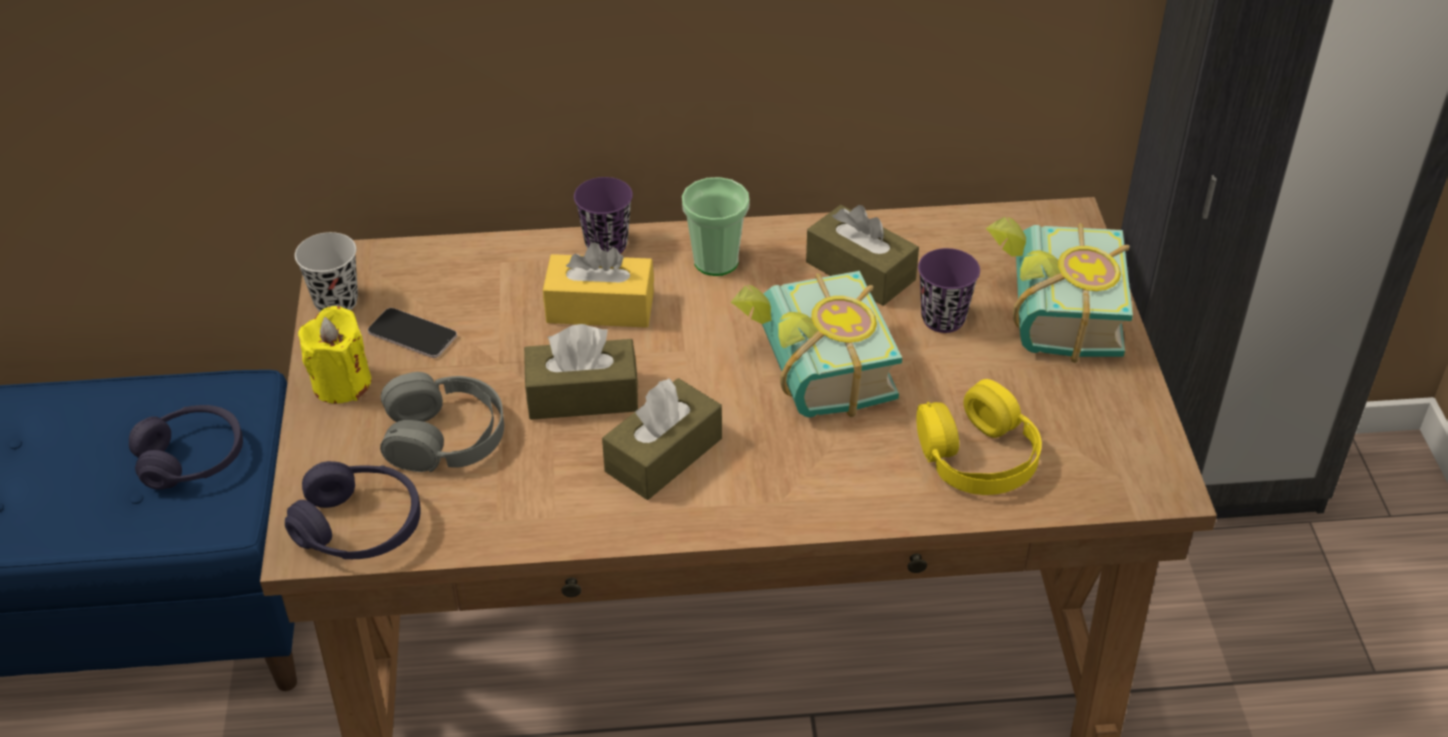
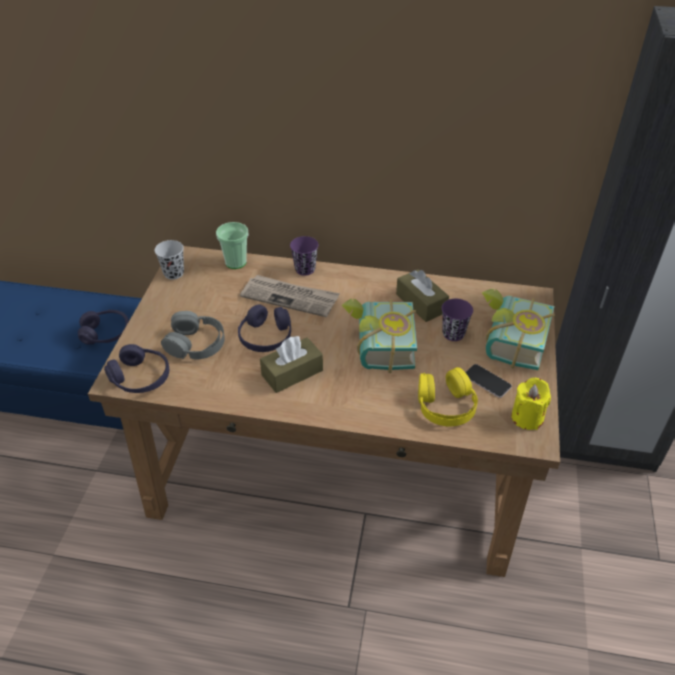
camera: 15 degrees right, 0 degrees up
(341, 383) = (160, 310): yellow candle -> yellow candle (527, 417)
(412, 334) = (201, 294): phone -> phone (487, 381)
(582, 396) = (265, 337): brown tissue box -> purple headphones
(600, 307) = (290, 297): yellow tissue box -> newspaper
(716, 261) = (353, 286): cup -> cup (235, 262)

